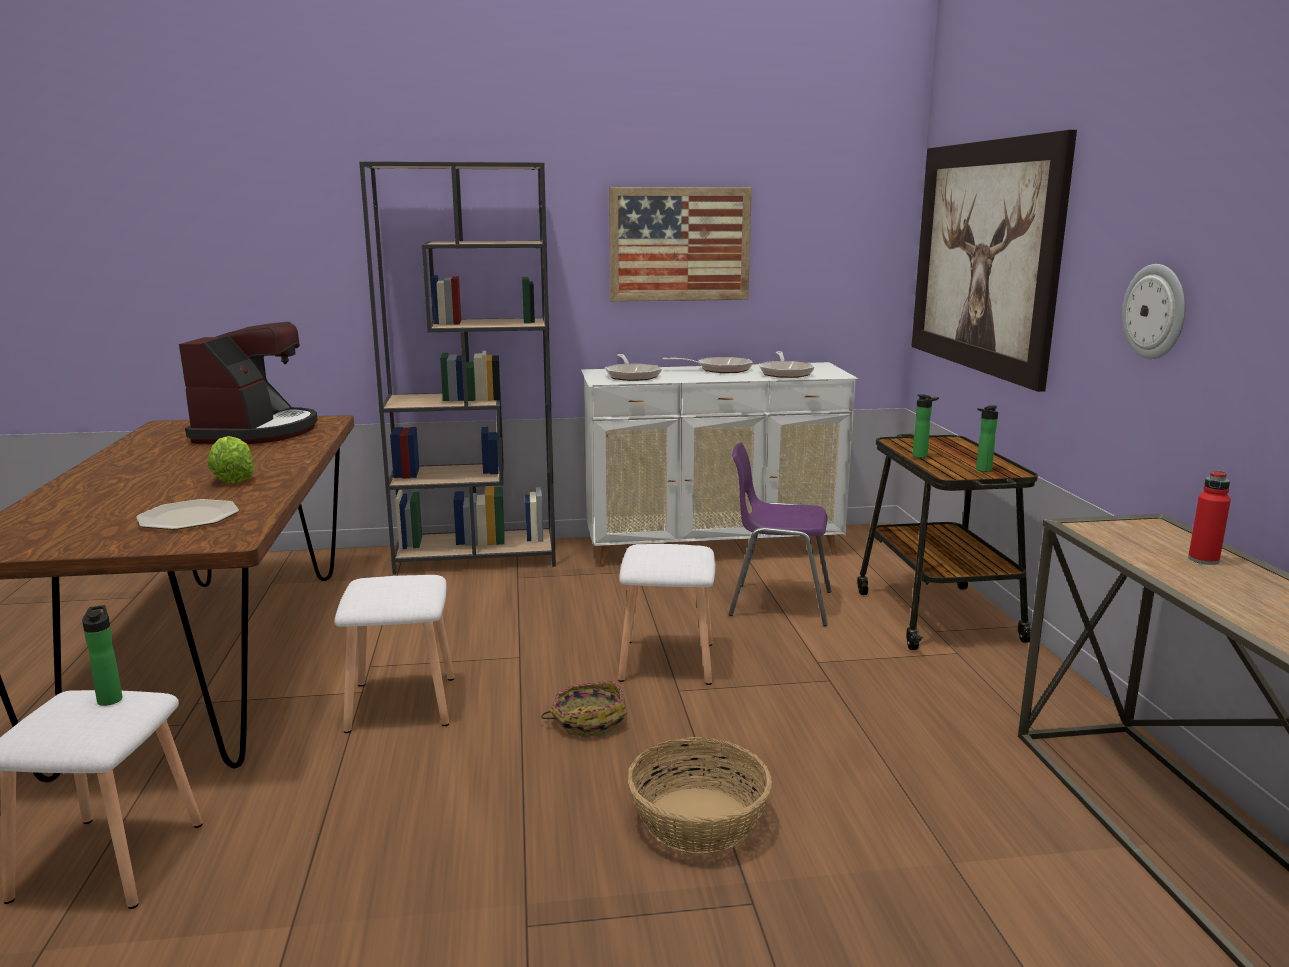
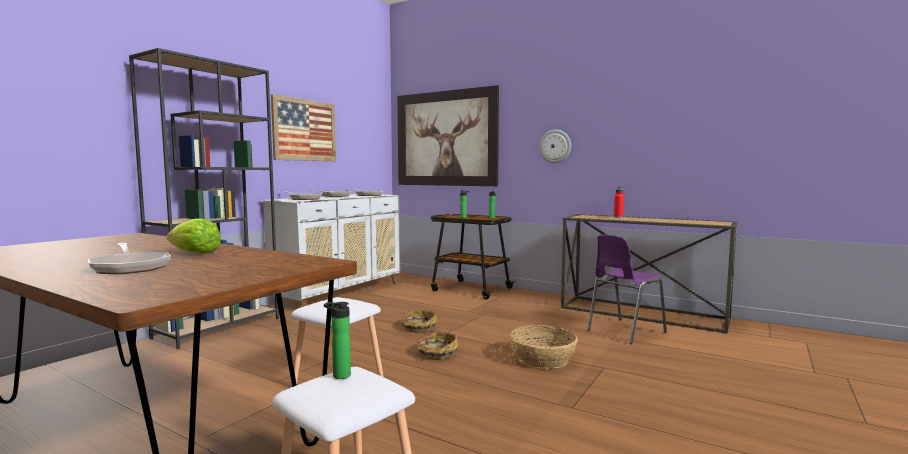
camera: 50 degrees left, 10 degrees down
(126, 491) = (130, 267): none -> frying pan
(188, 517) = (249, 263): plate -> none
(257, 432) = (96, 243): coffee machine -> none
(668, 661) = (419, 328): white stool -> basket
(778, 603) = (413, 301): purple chair -> purple chair (624, 331)

